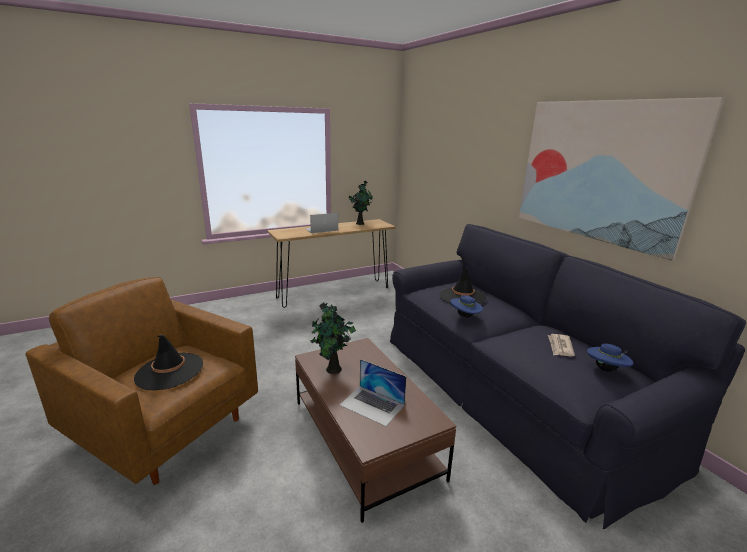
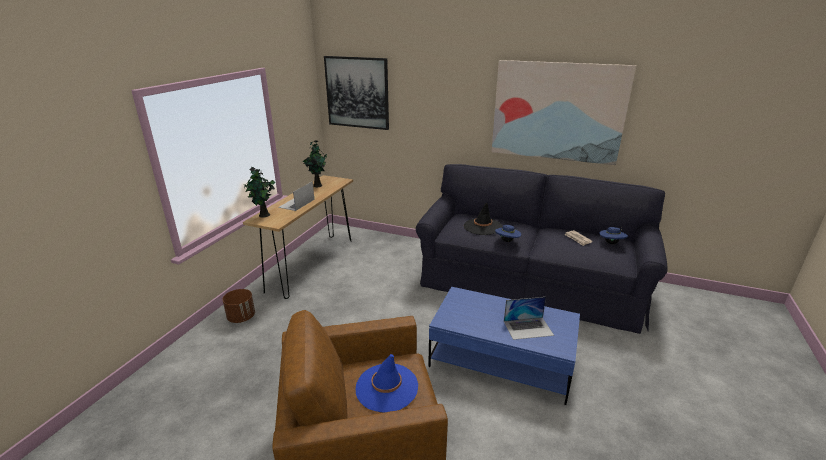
camera: 40 degrees left, 5 degrees up
(169, 371) = (386, 387): black hat -> blue hat
(242, 306) = (241, 317): none -> brown planter
(333, 370) = (471, 320): potted plant -> potted plant (264, 215)
(365, 438) = (501, 360): brown coffee table -> blue coffee table
(421, 143) = (357, 92): none -> picture

